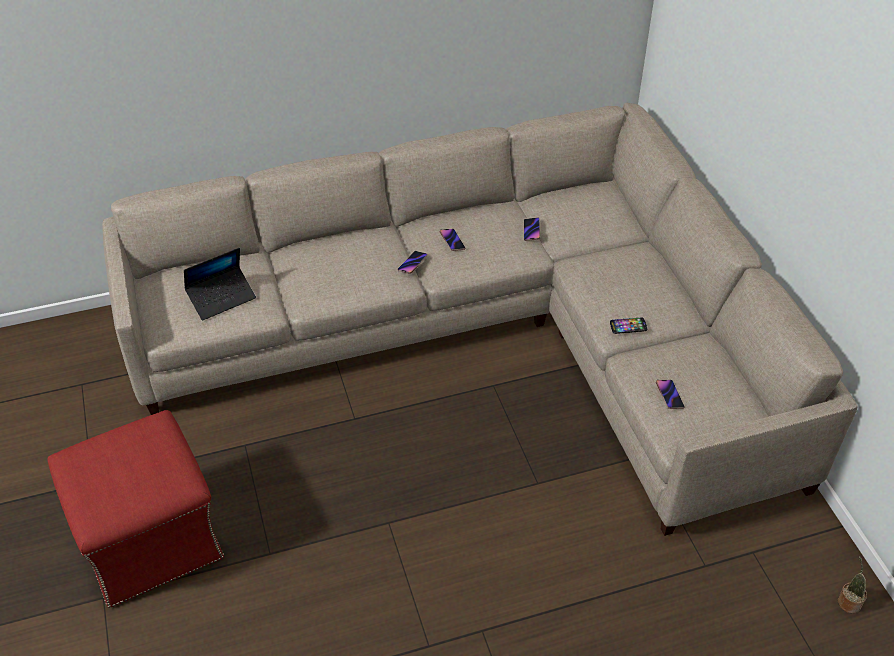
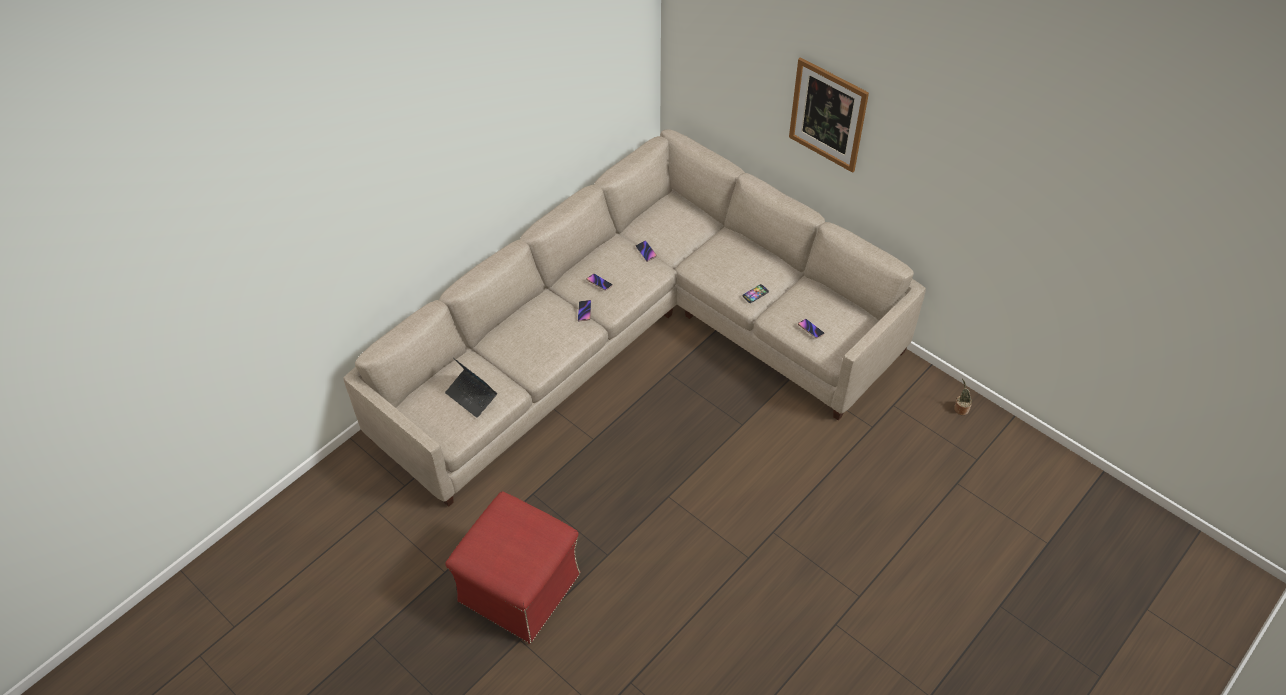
camera: 30 degrees left, 5 degrees up
(221, 298) = (472, 396): laptop -> laptop turned 105 degrees clockwise
(798, 108) = (828, 115): none -> picture

